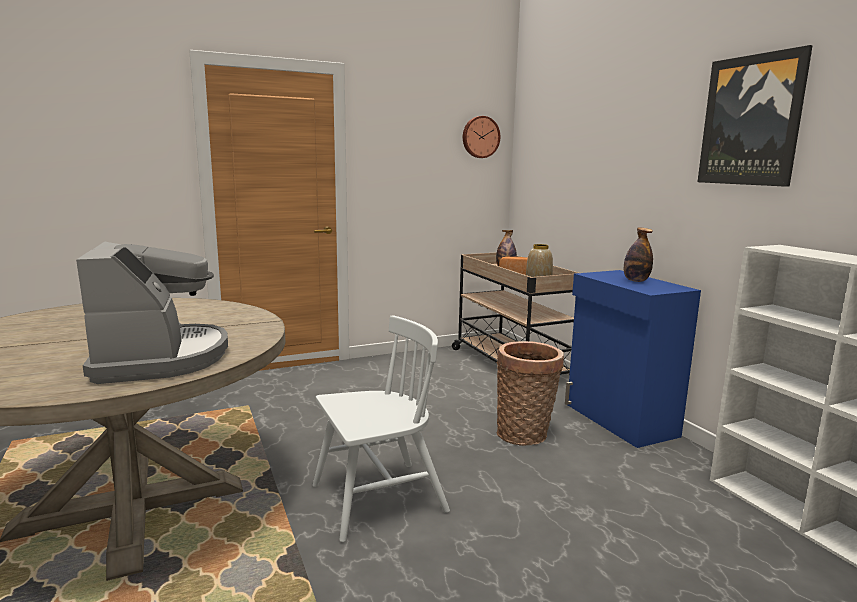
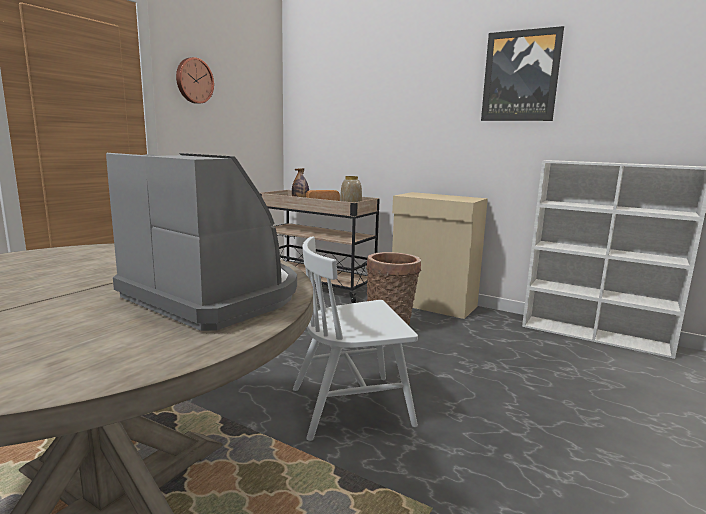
camera: 35 degrees left, 0 degrees up
(378, 499) = (352, 406): white chair -> white chair turned 135 degrees counterclockwise
(480, 137) = (261, 86): wall clock -> wall clock (193, 80)
(619, 420) = (433, 305): blue cabinet -> beige cabinet
(636, 281) = (441, 196): bottle -> none

